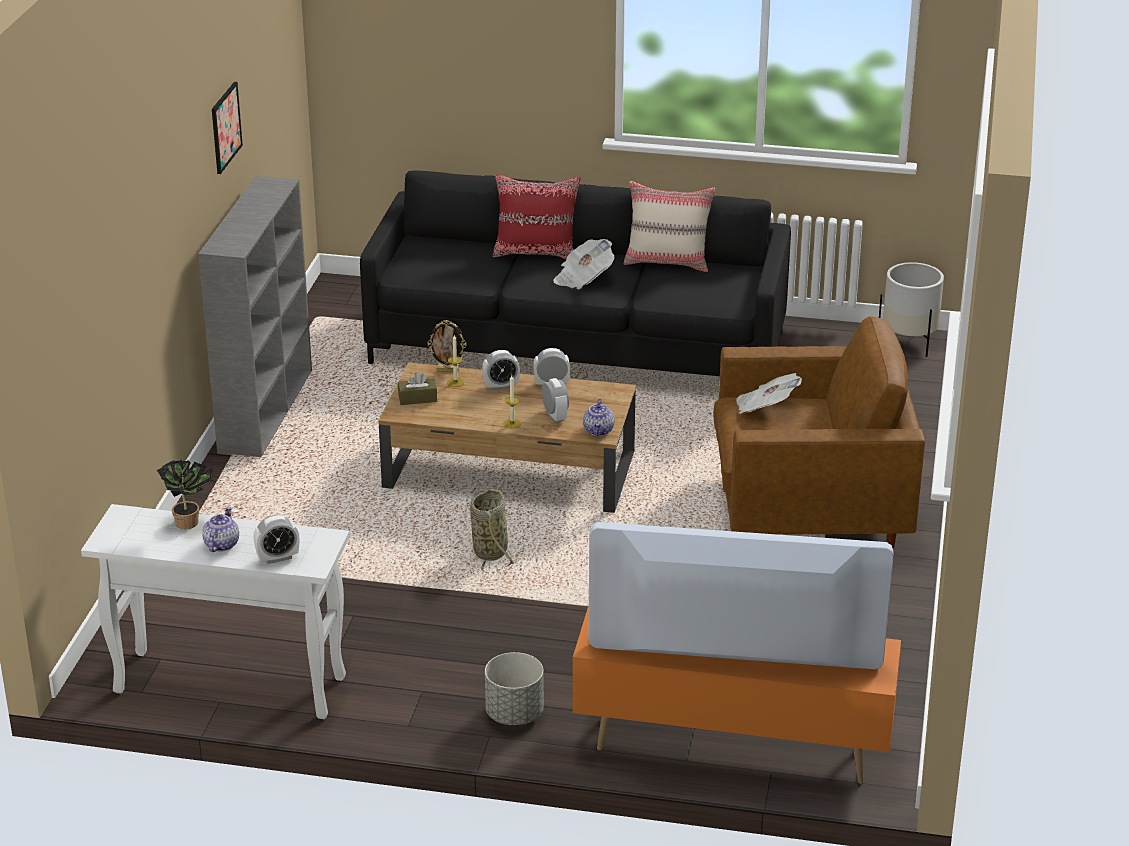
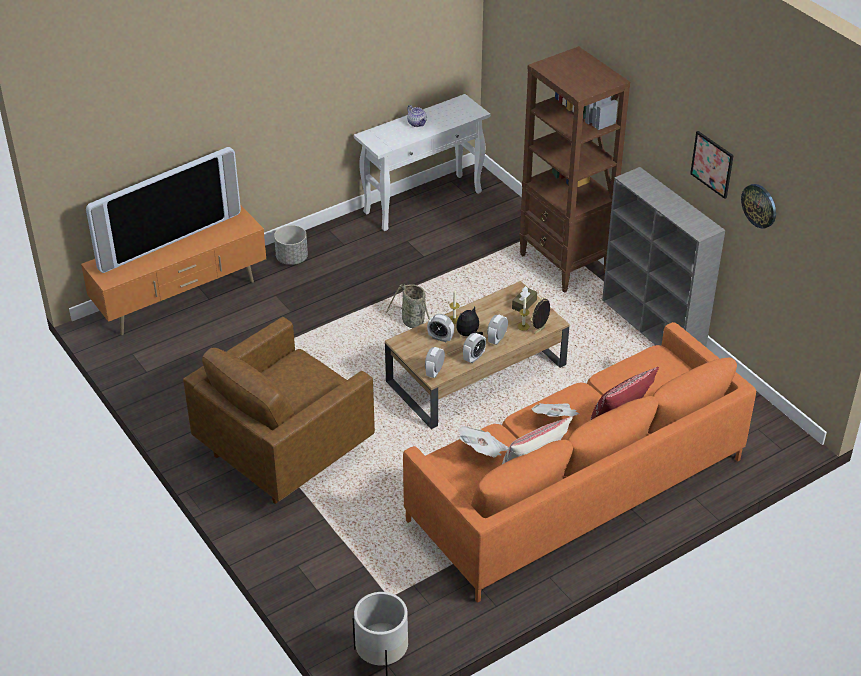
camera: 135 degrees right, 10 degrees up
(190, 522) = (446, 124): potted plant -> none
(223, 511) = (564, 265): none -> brown bookcase
(255, 101) = (759, 205): none -> wall clock
(278, 558) = (385, 131): alarm clock -> alarm clock (434, 372)
(522, 404) = (468, 334): none -> plush toy
(577, 348) = (576, 489): black sofa -> orange sofa
(599, 430) = (405, 343): teapot -> none
(766, 408) = (320, 390): newspaper -> newspaper (483, 451)

